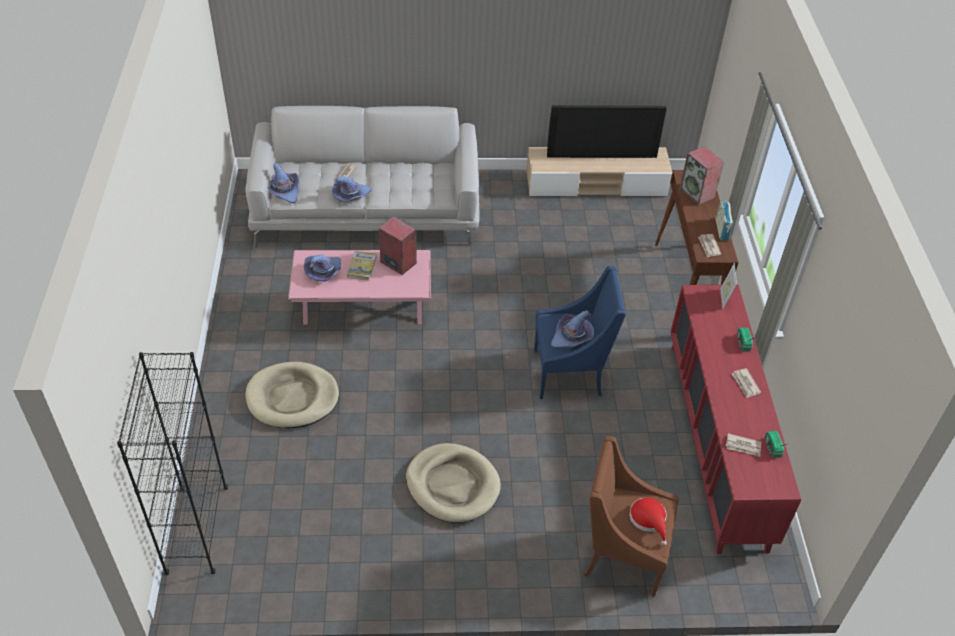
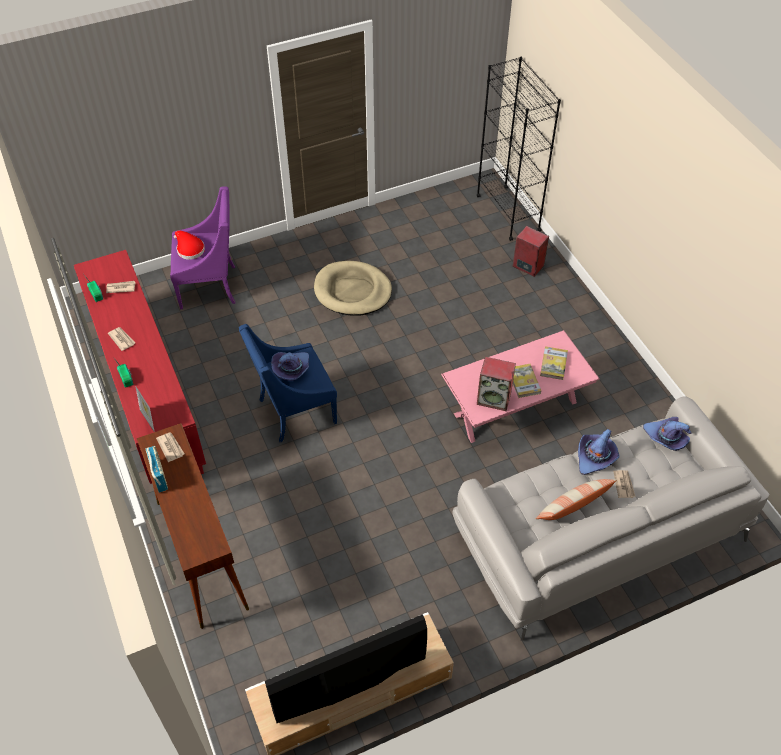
camera: 160 degrees right, 5 degrees up
(292, 398) = (514, 312): beige dog bed -> none
(324, 272) = (553, 364): purple hat -> book
(394, 174) = (572, 507): none -> pillow
(622, 554) = (210, 286): brown armchair -> purple armchair
(697, 193) = (194, 522): speaker -> speaker (527, 266)

